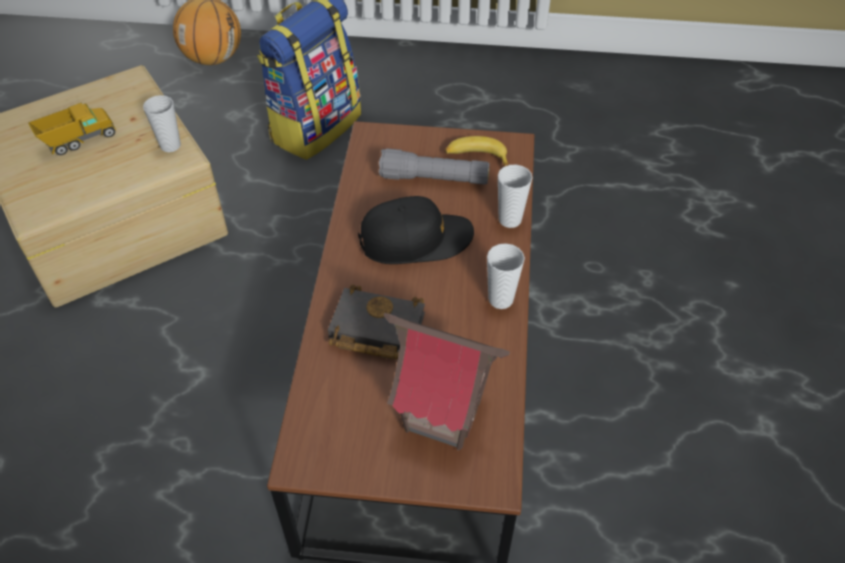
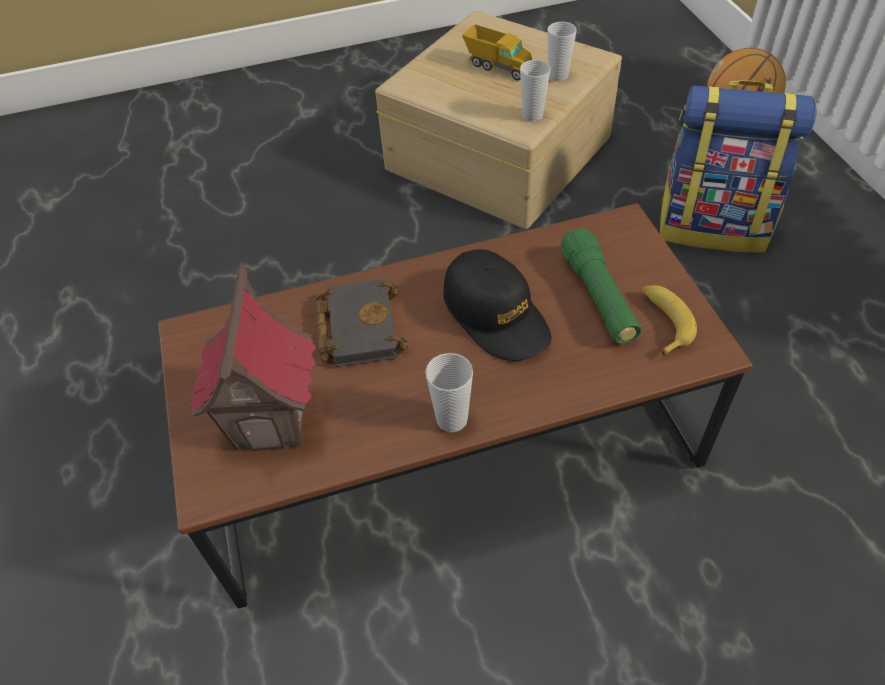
camera: 70 degrees right, 0 degrees up
(434, 178) = (598, 297): grey flashlight -> green flashlight
(510, 219) = (581, 388): cup -> cup (558, 76)

